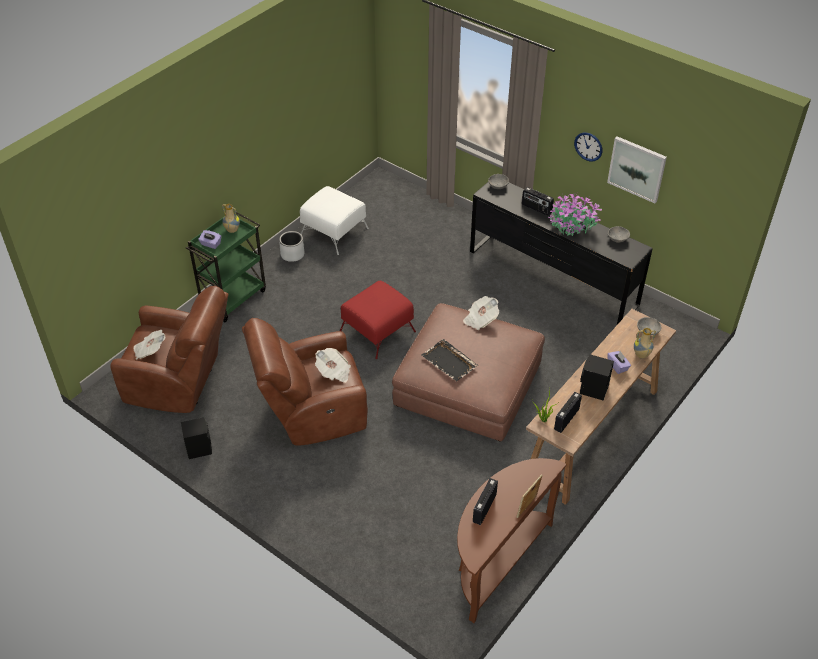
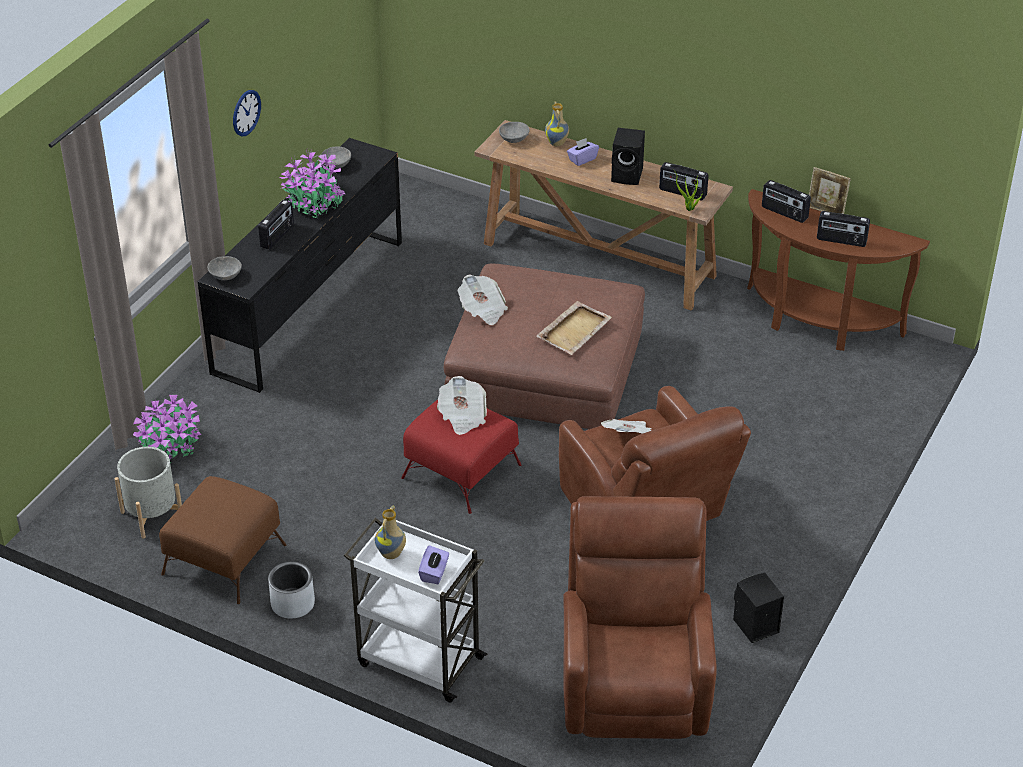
camera: 100 degrees left, 5 degrees down
(150, 351) = (649, 652): newspaper -> newspaper (462, 416)
(233, 297) = (418, 660): green cart -> white cart
(334, 232) = (225, 559): white ottoman -> brown ottoman
(376, 208) = (152, 515): none -> grey planter
(429, 215) = (169, 447): none -> potted plant
(449, 362) = (574, 329): black tray -> beige tray
(528, 478) = (784, 213): none -> radio
(637, 169) = (291, 76): picture -> none

